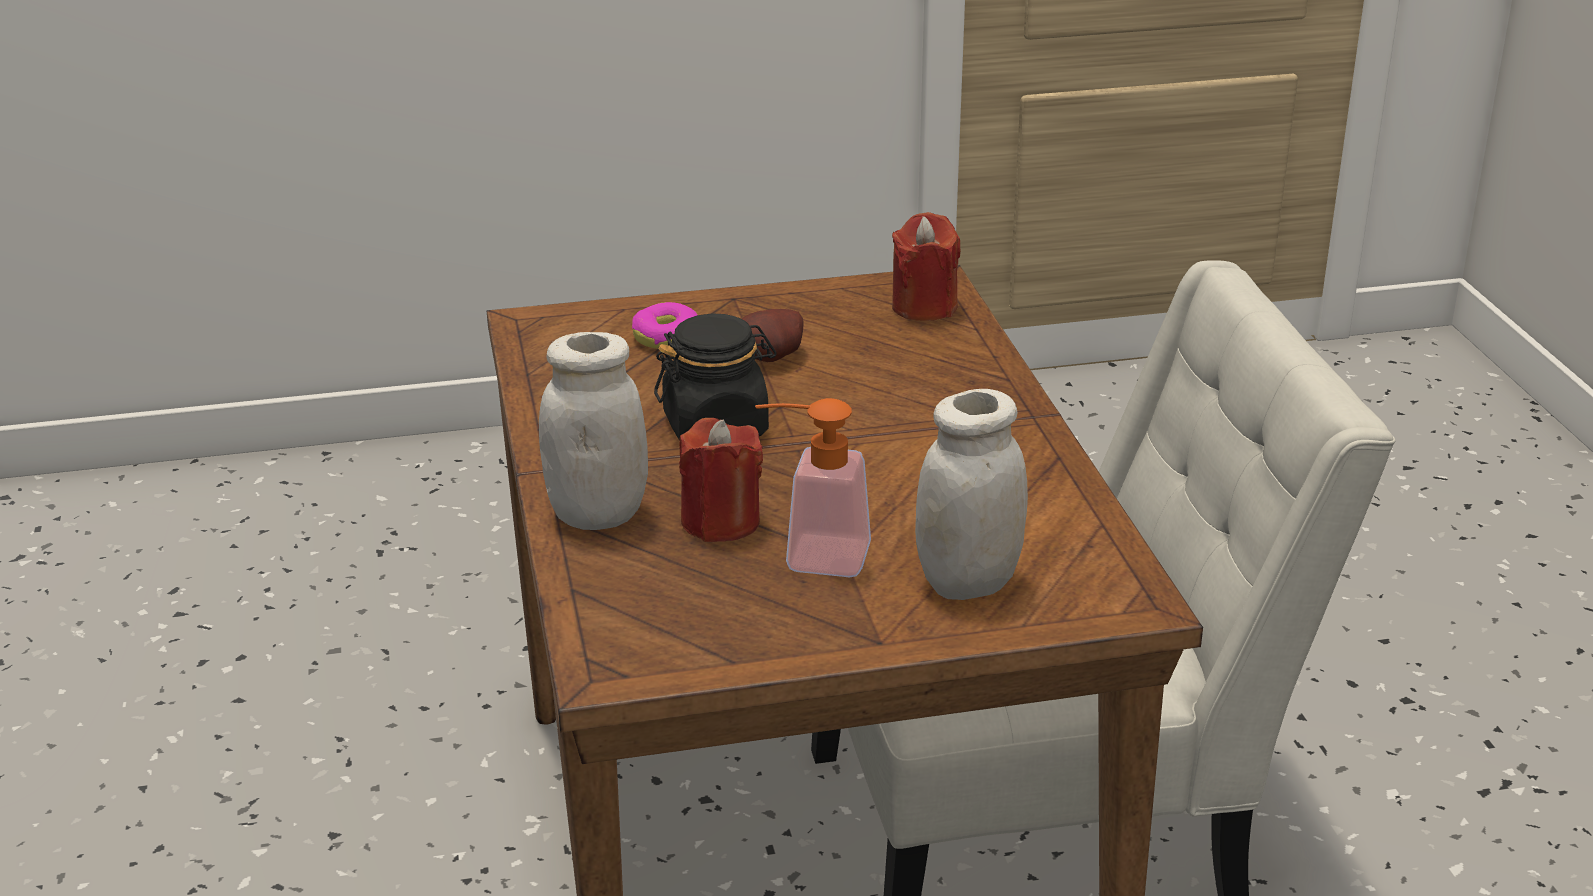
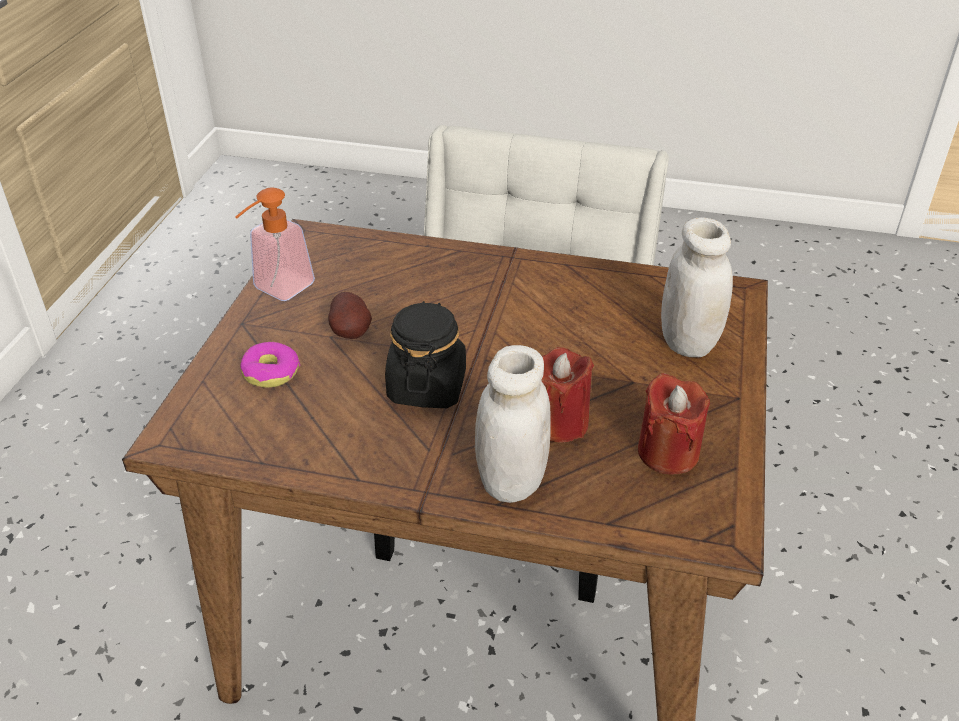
camera: 65 degrees left, 10 degrees up
(811, 556) = (625, 395): soap dispenser -> soap dispenser (277, 291)
(924, 307) = (338, 249): red candle -> red candle (668, 452)

